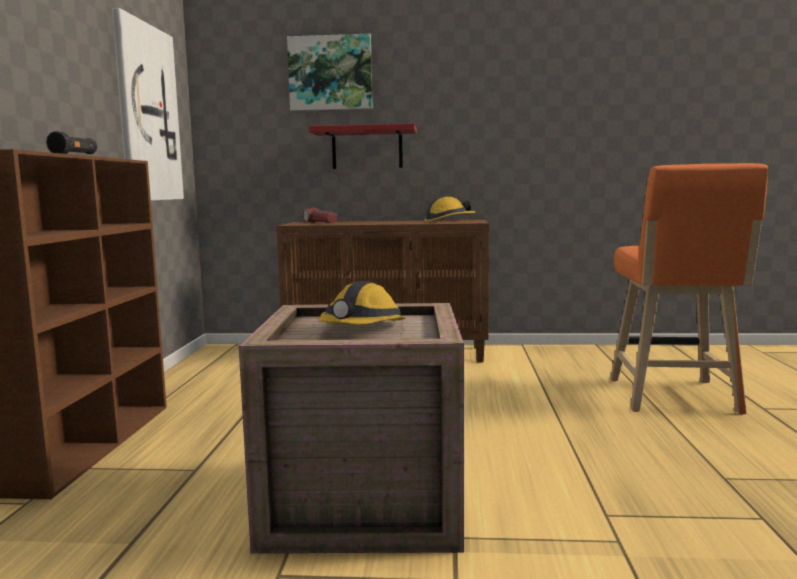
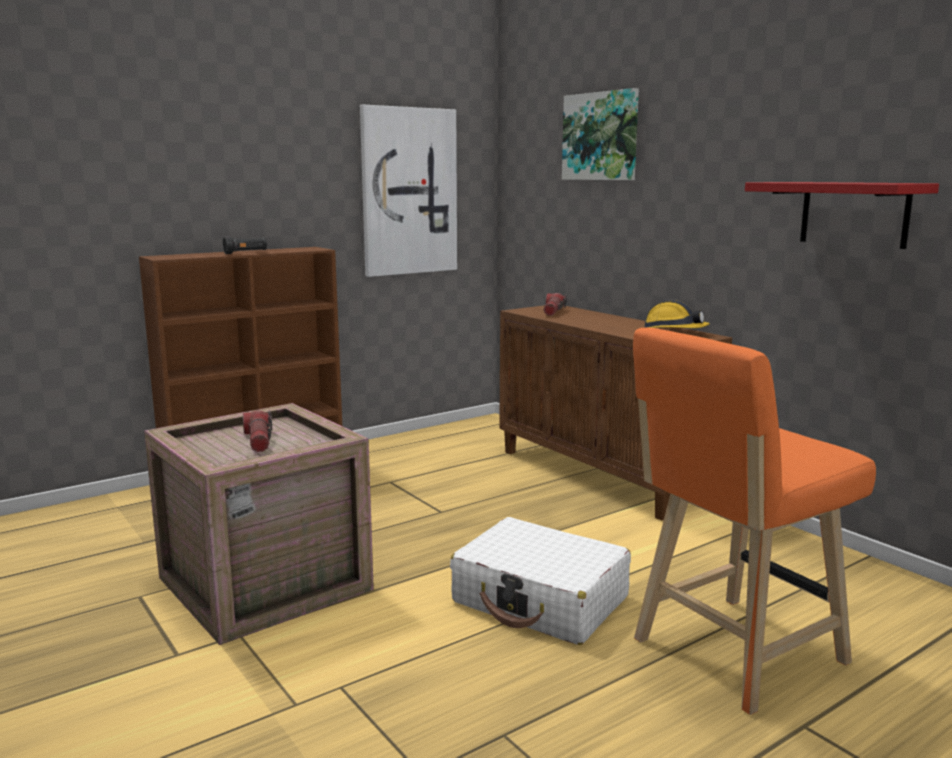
camera: 50 degrees right, 5 degrees up
(361, 329) = (259, 441): hard hat -> flashlight
(367, 148) = (627, 228): red shelf -> red shelf (854, 214)
(548, 418) = (541, 600): none -> white suitcase

